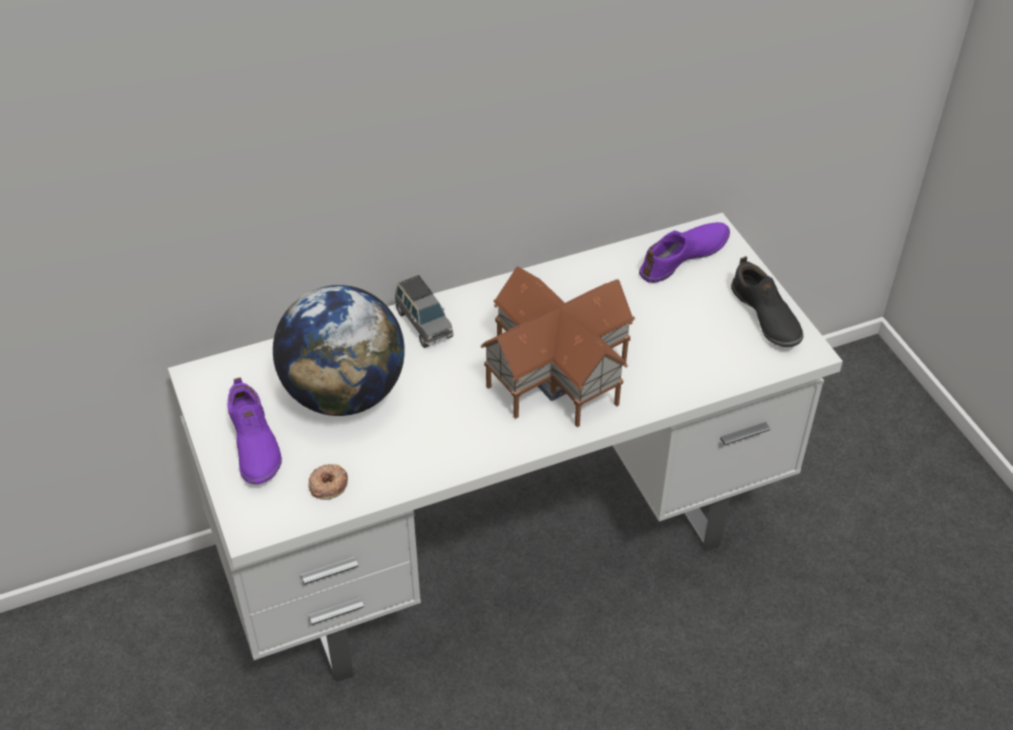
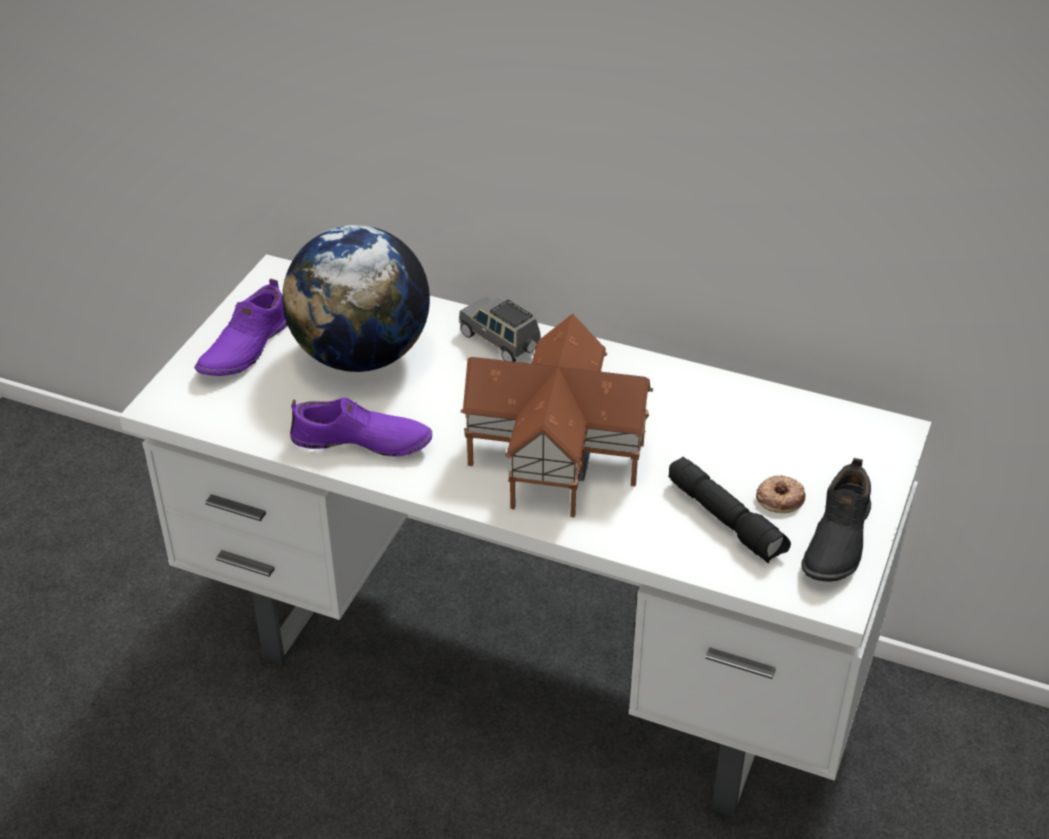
camera: 45 degrees right, 5 degrees down
(328, 484) = (254, 412): donut -> donut (779, 498)
(423, 324) = (500, 342): grey toy car -> grey toy car turned 120 degrees clockwise
(684, 258) = (826, 436): purple shoe -> purple shoe (361, 442)
(699, 345) = (727, 520): none -> black flashlight

